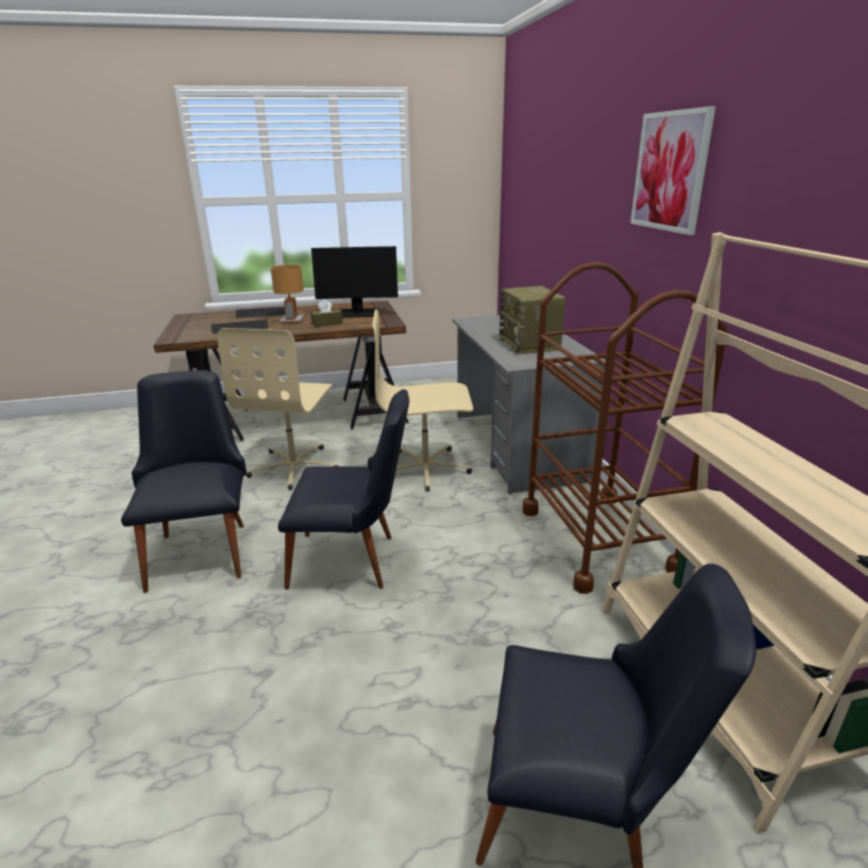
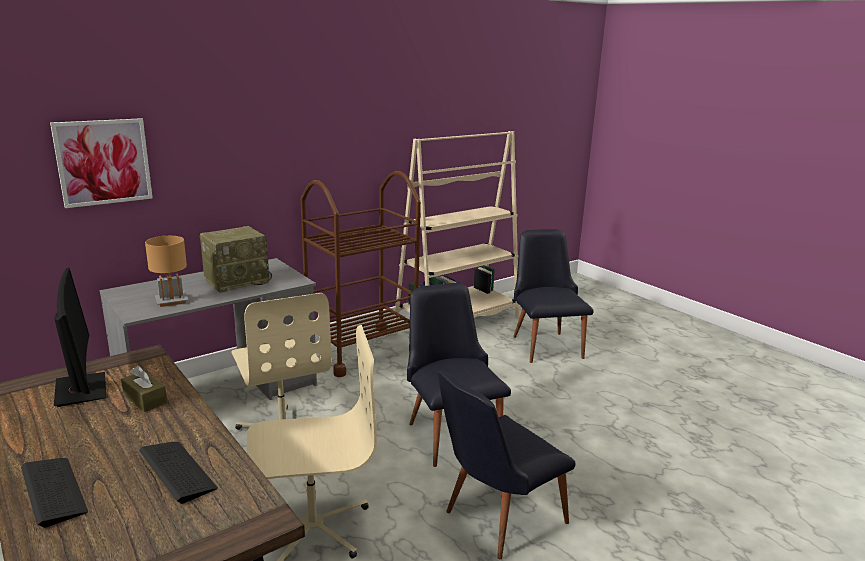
camera: 115 degrees left, 5 degrees down
(292, 321) = (125, 435): brown table lamp -> brown table lamp (171, 301)
(670, 171) = (302, 116): picture -> picture (103, 162)

